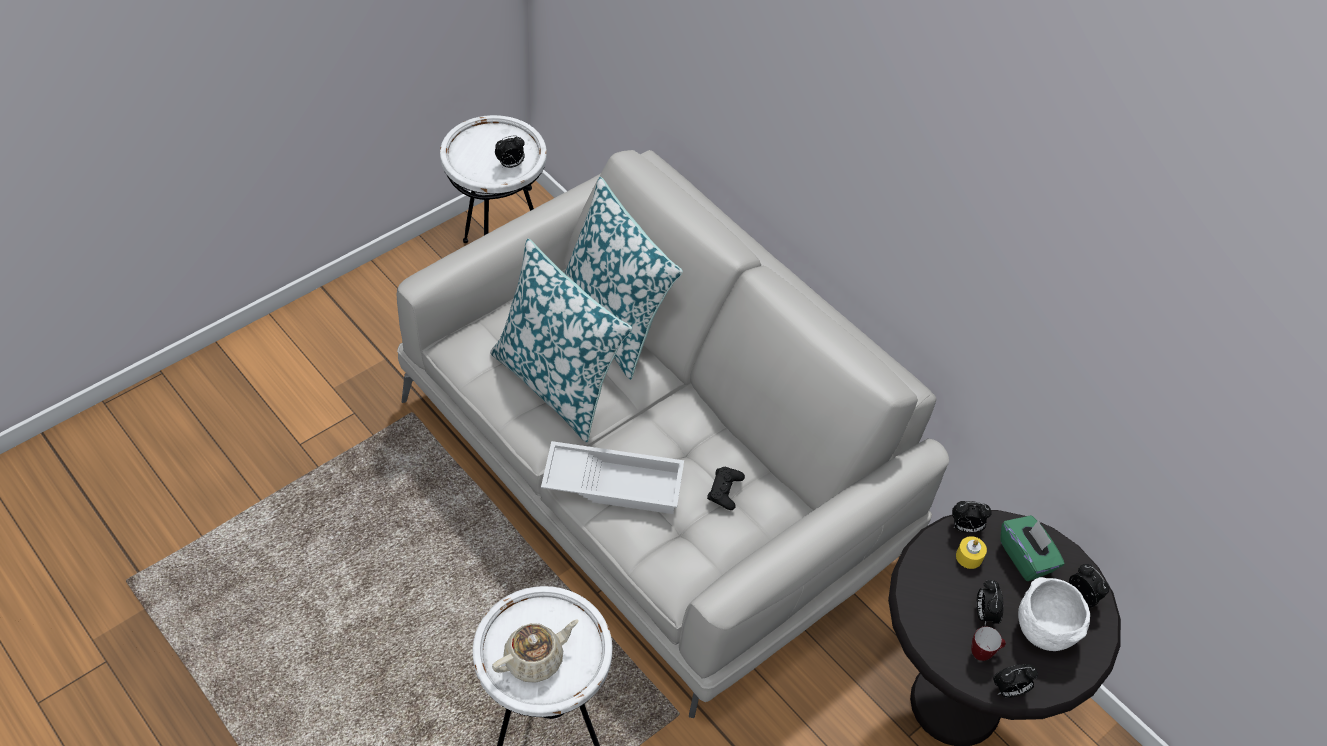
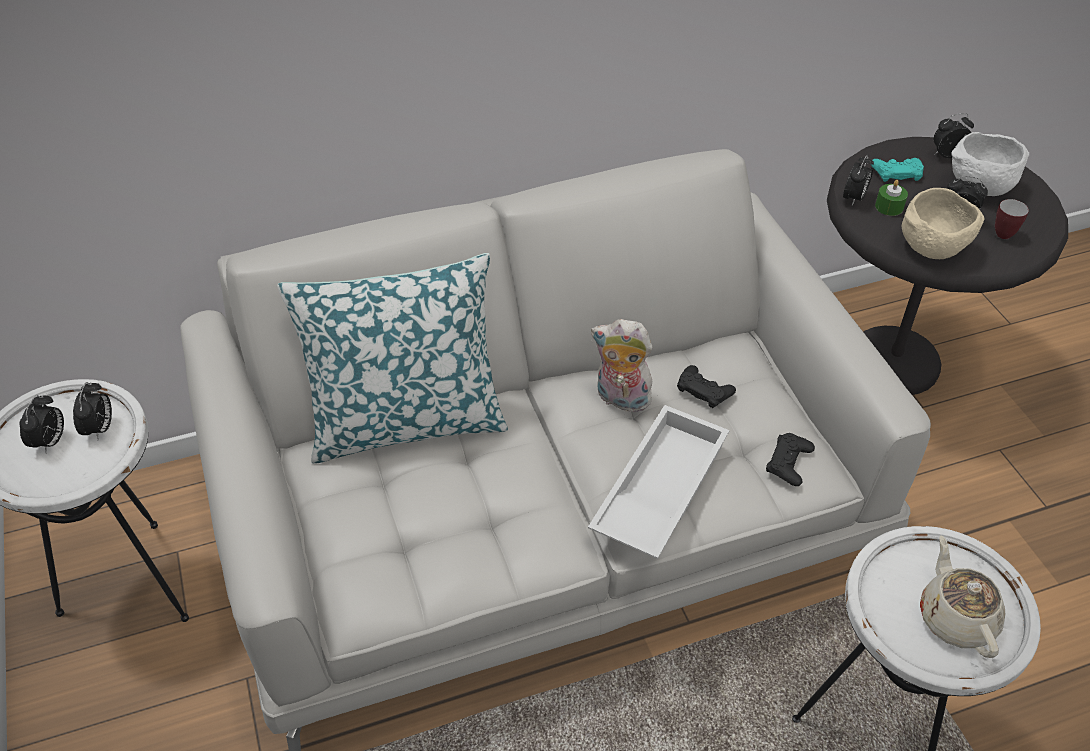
camera: 65 degrees left, 5 degrees down
(557, 383) = (476, 507): pillow -> none
(676, 561) = (789, 463): none -> black game controller
(693, 440) = (620, 399): none -> plush toy
(928, 597) = (932, 248): none -> beige bowl
(969, 557) = (889, 207): yellow candle -> green candle
(1009, 690) = (1045, 229): alarm clock -> alarm clock (51, 441)
(1026, 557) = (896, 172): green tissue box -> turquoise game controller

